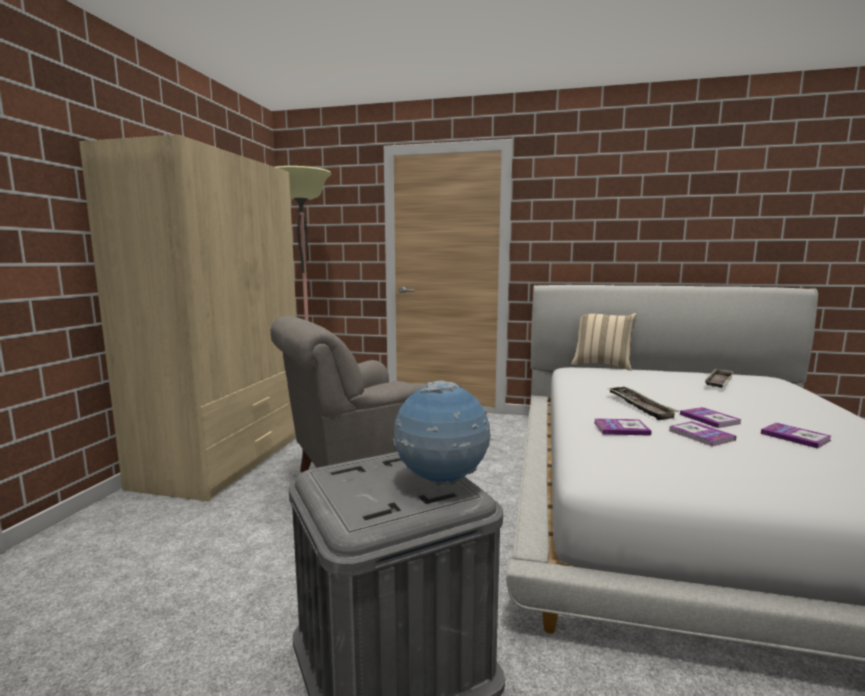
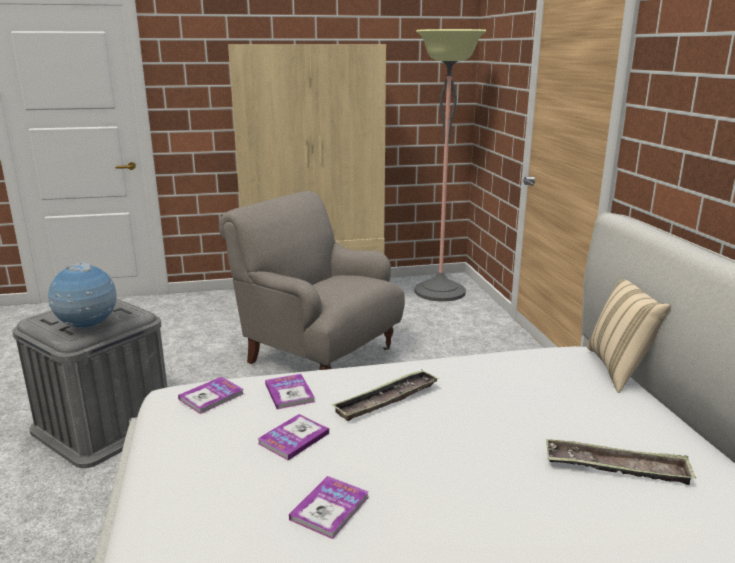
camera: 65 degrees right, 10 degrees up
(709, 419) = (366, 447): book -> book (211, 396)

